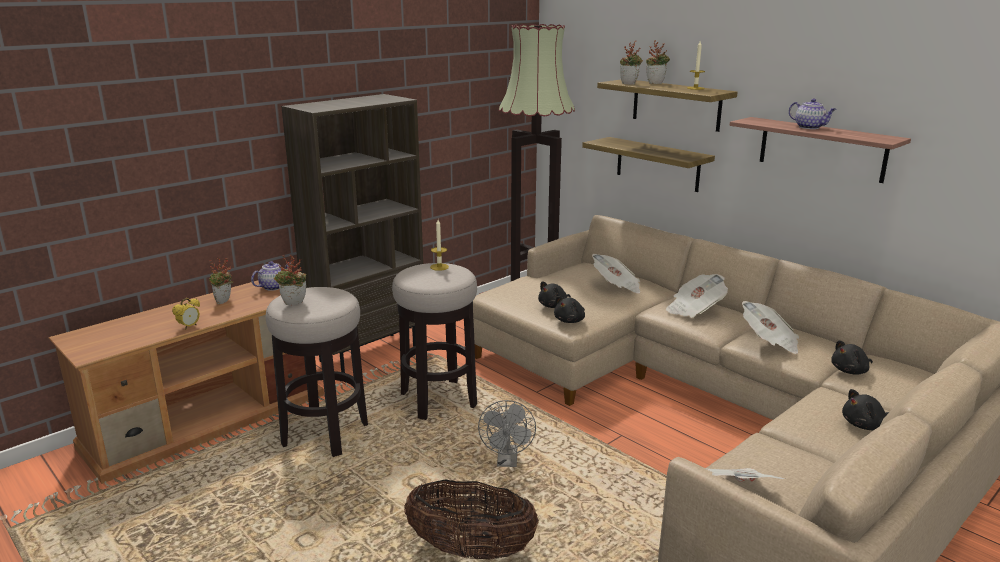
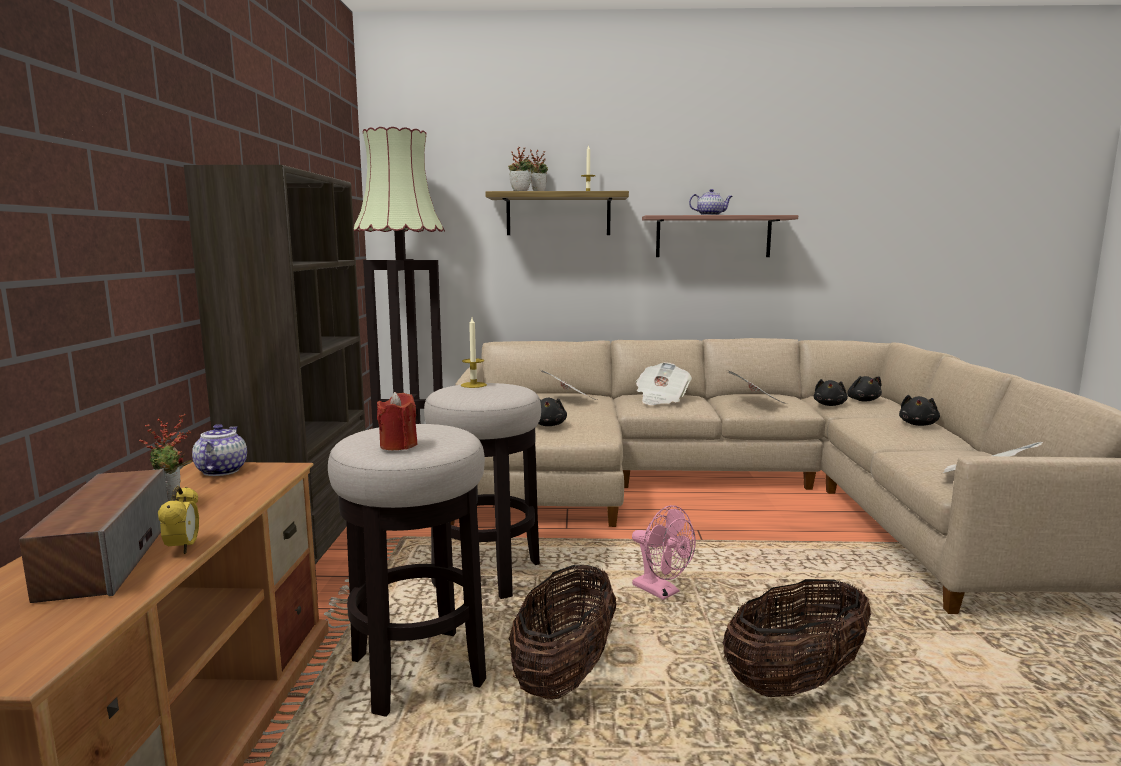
camera: 45 degrees left, 10 degrees down
(167, 320) = (107, 557): none -> speaker
(293, 304) = (398, 445): potted plant -> red candle
(376, 473) = (565, 674): none -> basket
(507, 462) = (661, 592): grey fan -> pink fan
(570, 320) = (587, 431): black plush toy -> black plush toy (863, 400)
(657, 164) = (542, 279): shelf -> none

